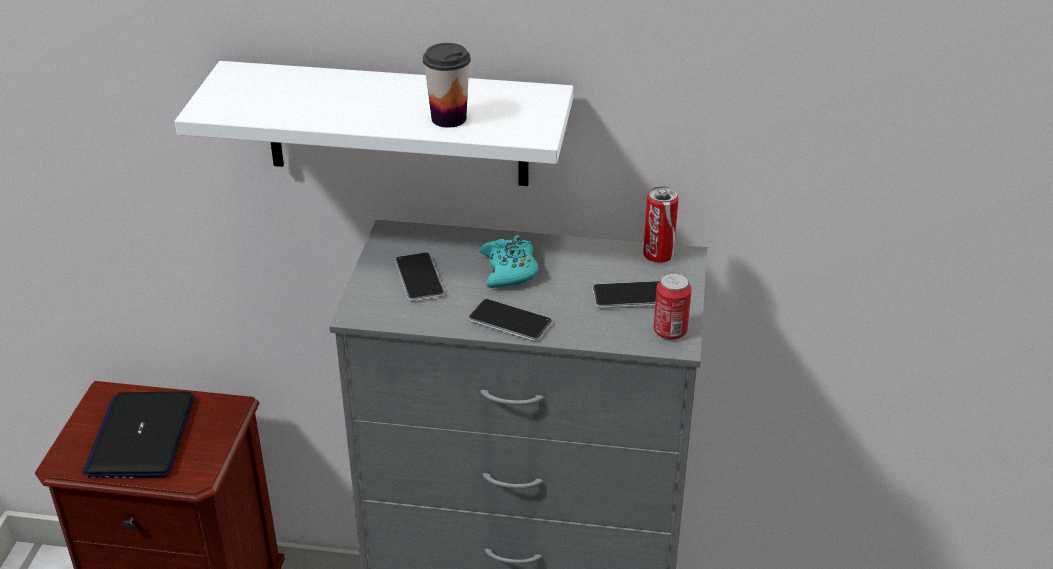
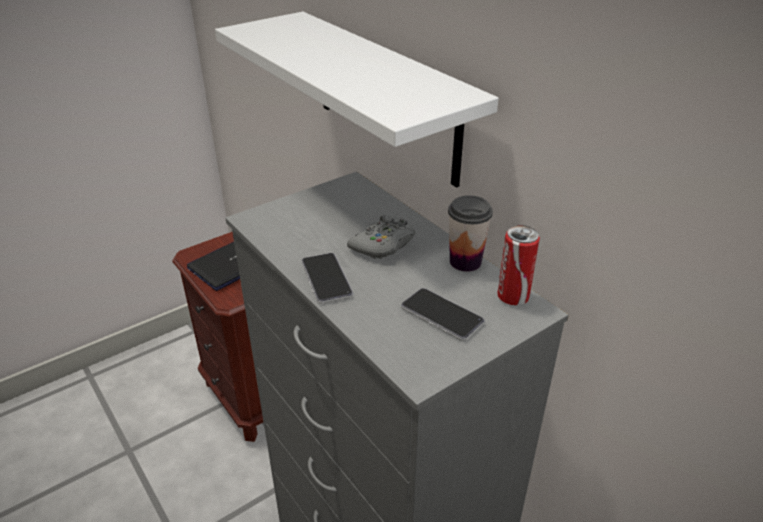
camera: 45 degrees right, 0 degrees up
(419, 278) = (320, 218): phone -> none
(449, 118) = (360, 82): cup -> cup (465, 262)
(509, 270) = (383, 244): turquoise game controller -> grey game controller
(670, 331) = (429, 362): can -> none

